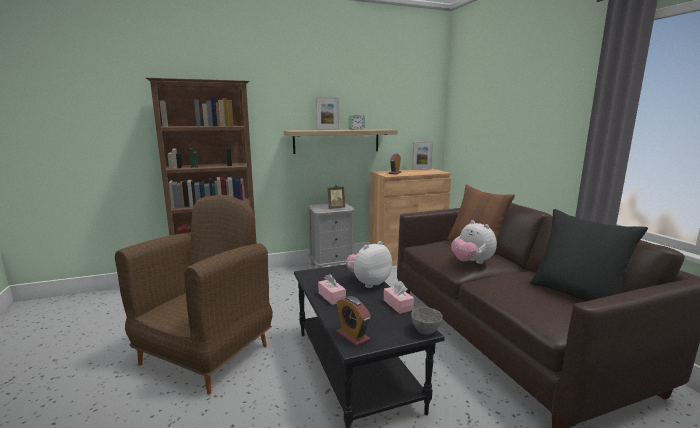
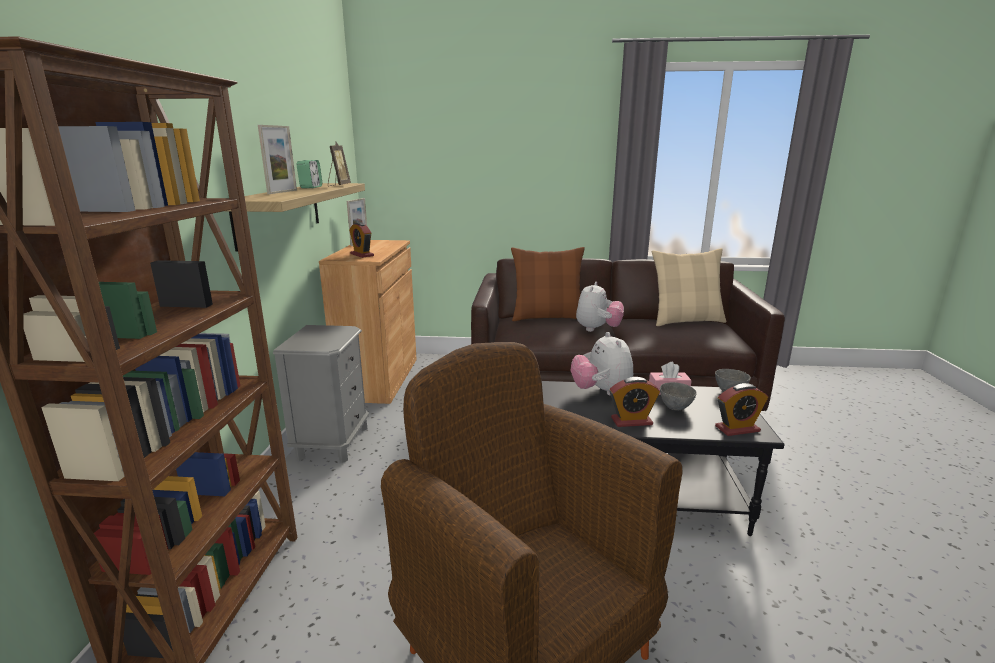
camera: 65 degrees left, 5 degrees up
(331, 297) = (631, 421): pink tissue box -> alarm clock
(335, 208) = (337, 336): picture frame -> picture frame (339, 185)
(368, 310) = (675, 407): none -> grey bowl
(472, 262) = (597, 329): plush toy -> plush toy turned 60 degrees counterclockwise
(576, 295) = (686, 321): black pillow -> beige pillow

